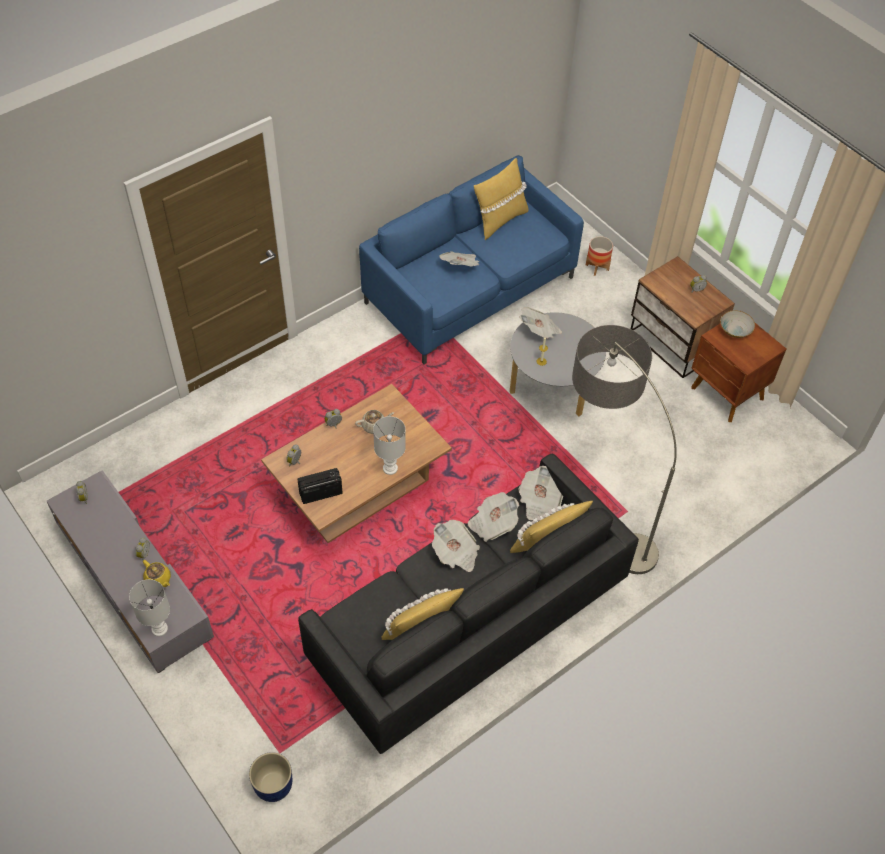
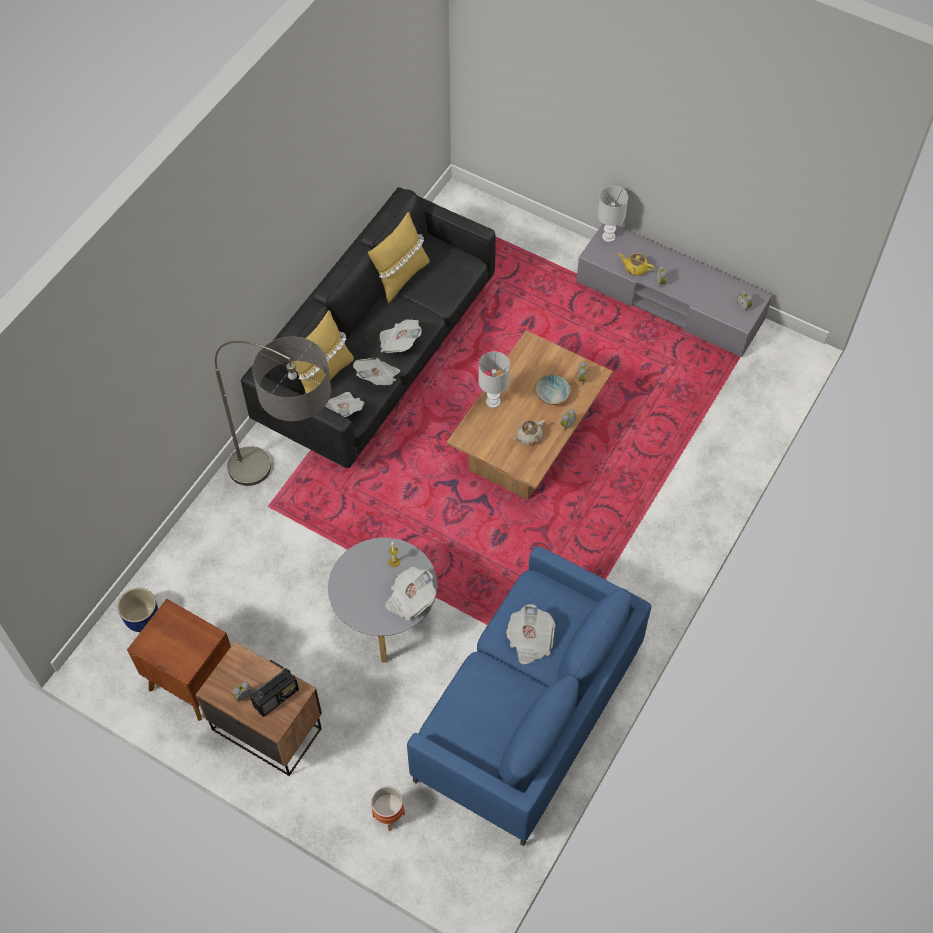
camera: 160 degrees right, 5 degrees up
(274, 786) = (472, 210): blue planter -> blue planter (142, 618)
(320, 493) = (542, 359): radio -> radio (276, 697)
(499, 220) = (514, 728): yellow pillow -> none
(734, 330) = (189, 652): bowl -> bowl (552, 395)

